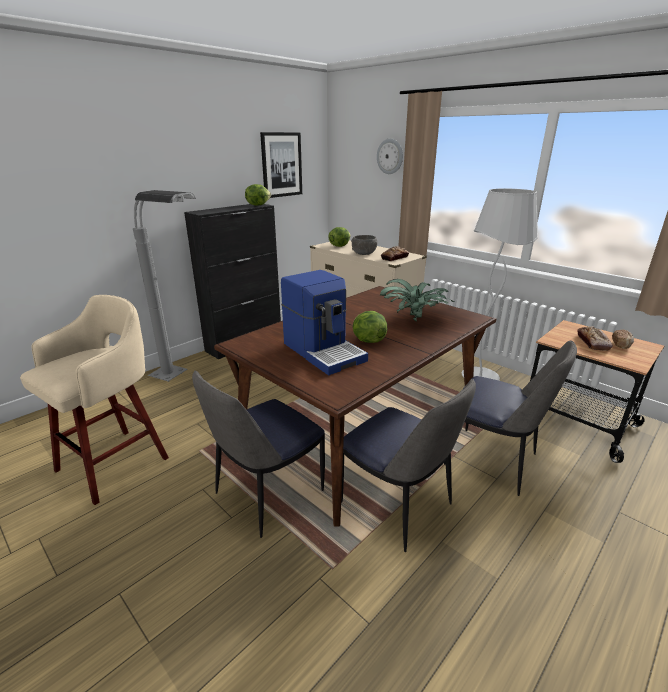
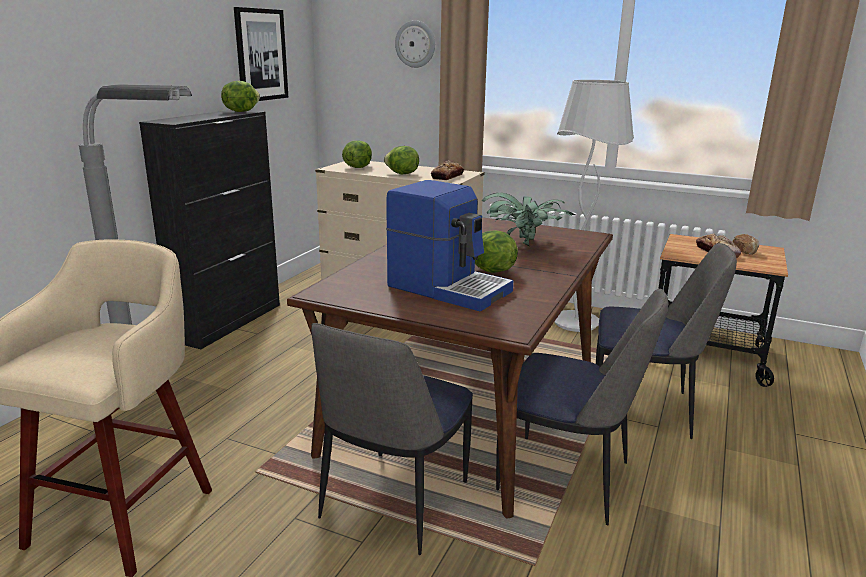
camera: 20 degrees left, 5 degrees down
(364, 253) = (402, 174): grey bowl -> lettuce

